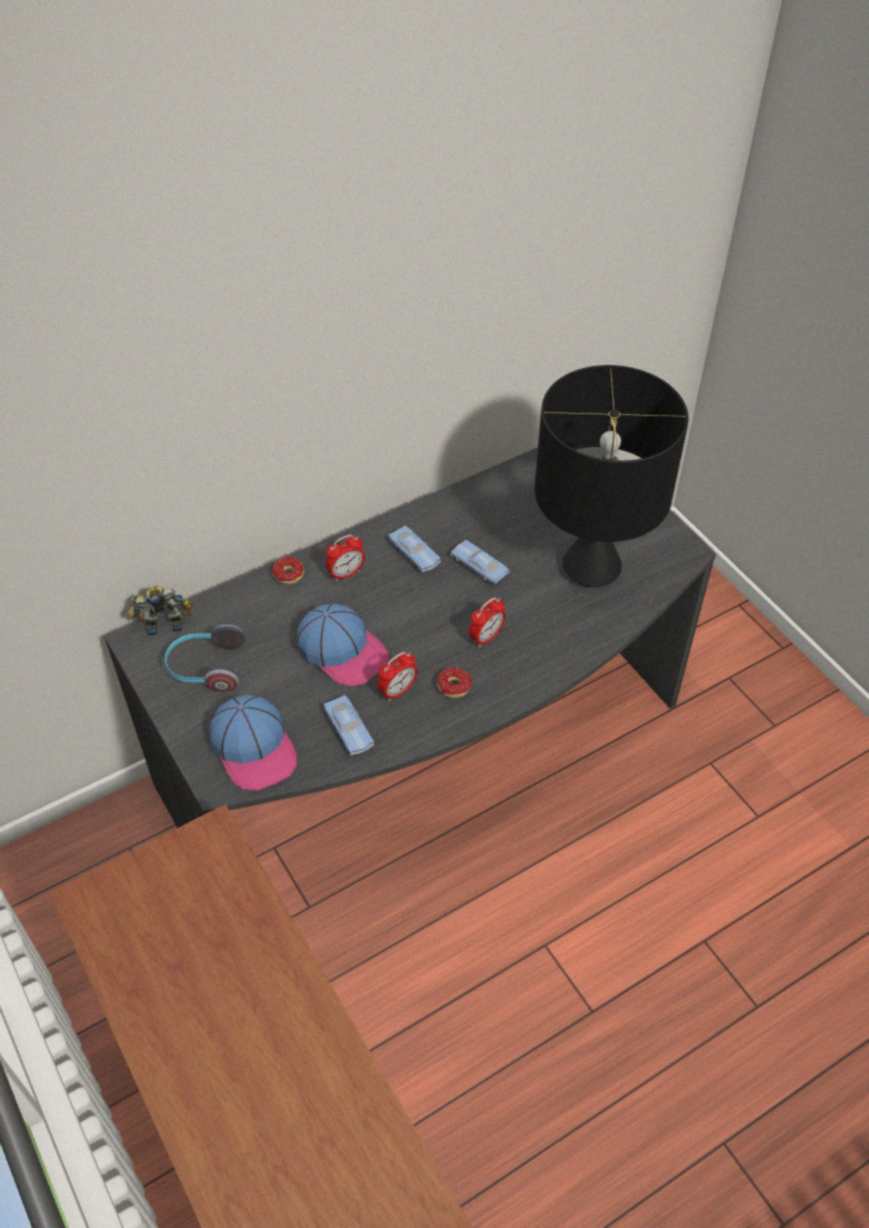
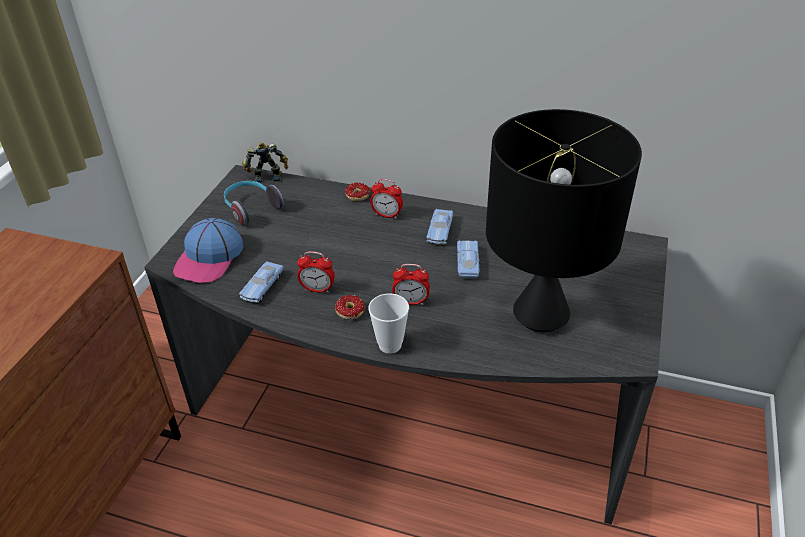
camera: 50 degrees right, 10 degrees down
(164, 622) = (267, 176): toy robot -> toy robot turned 45 degrees counterclockwise
(343, 650) = (324, 249): cap -> none
(524, 686) = (390, 345): none -> cup

